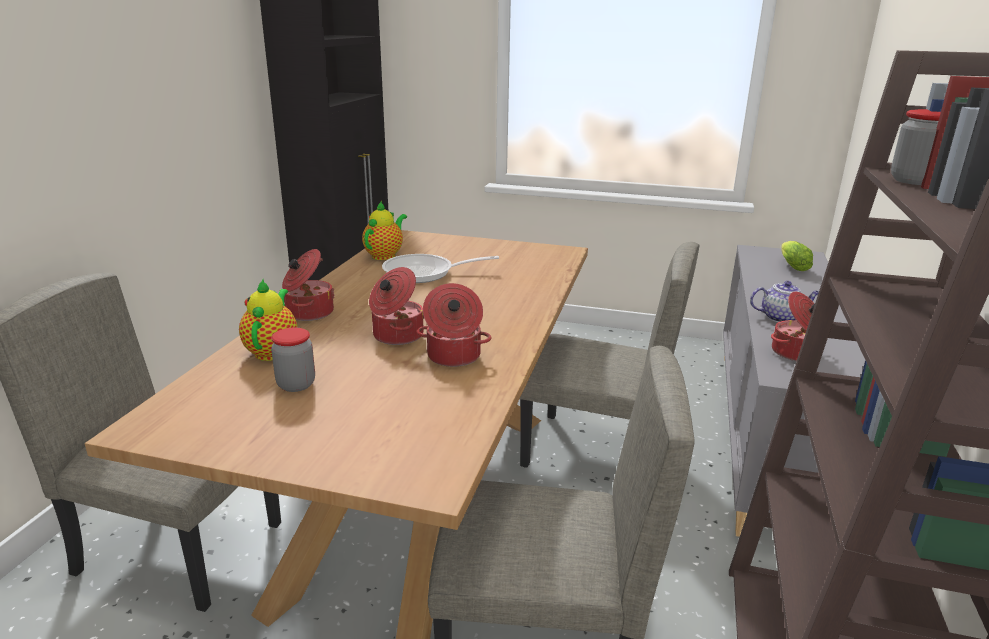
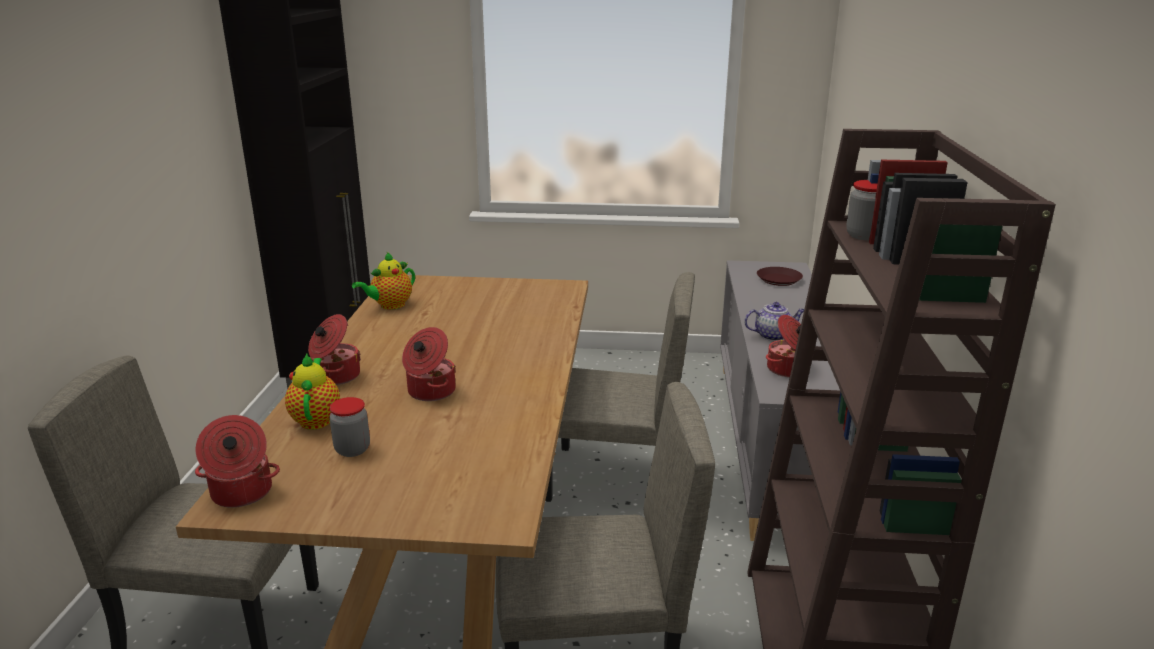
camera: 10 degrees left, 0 degrees up
(385, 255) = (390, 305): teapot -> teapot turned 150 degrees counterclockwise
(425, 273) = (436, 322): frying pan -> none
(453, 357) = (490, 407): cooking pot -> cooking pot (241, 493)
(791, 266) = (778, 280): lettuce -> brown plate

